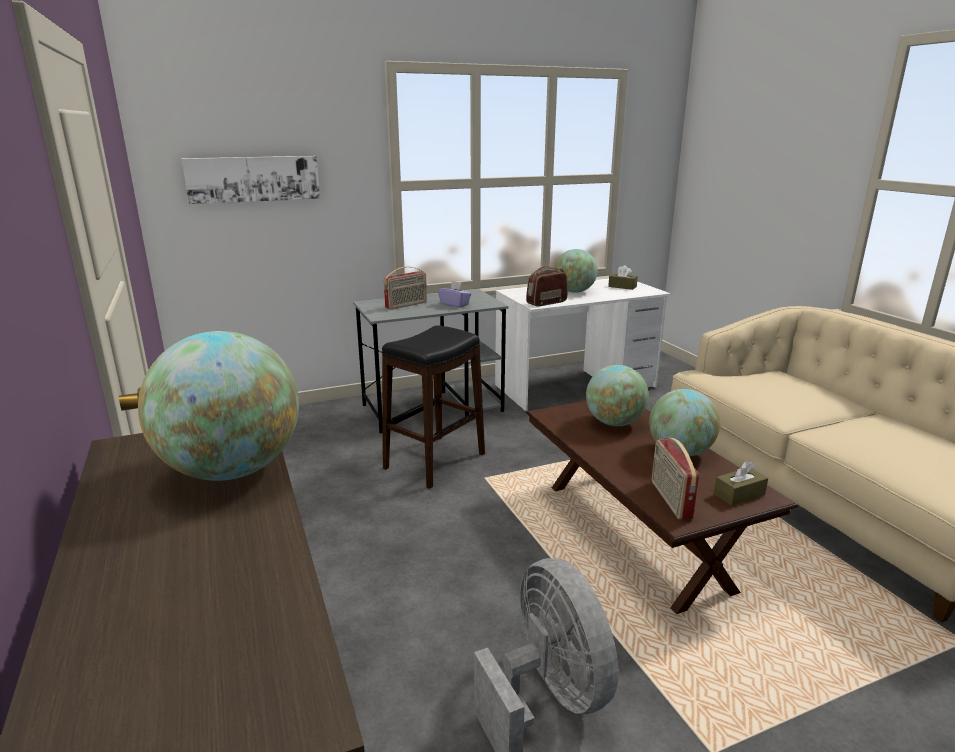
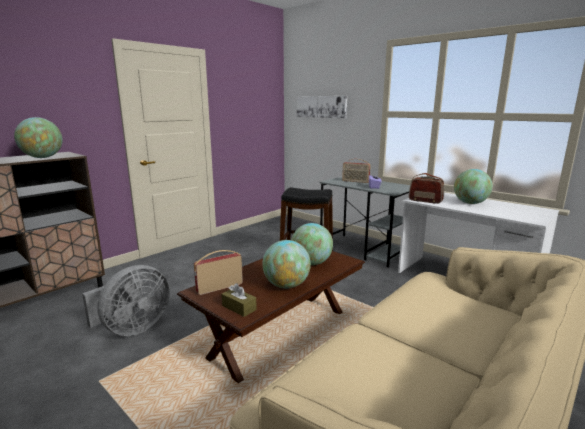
camera: 65 degrees right, 5 degrees down
(622, 286) = (521, 212): brown tissue box -> none

